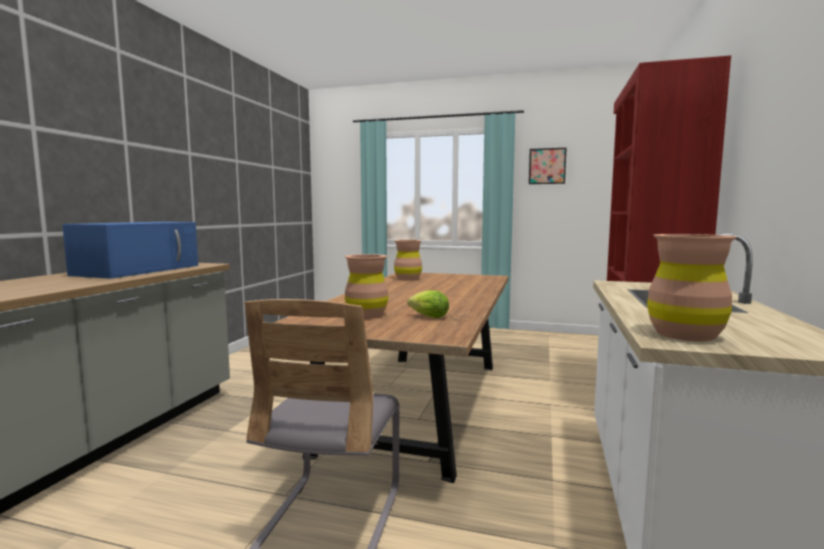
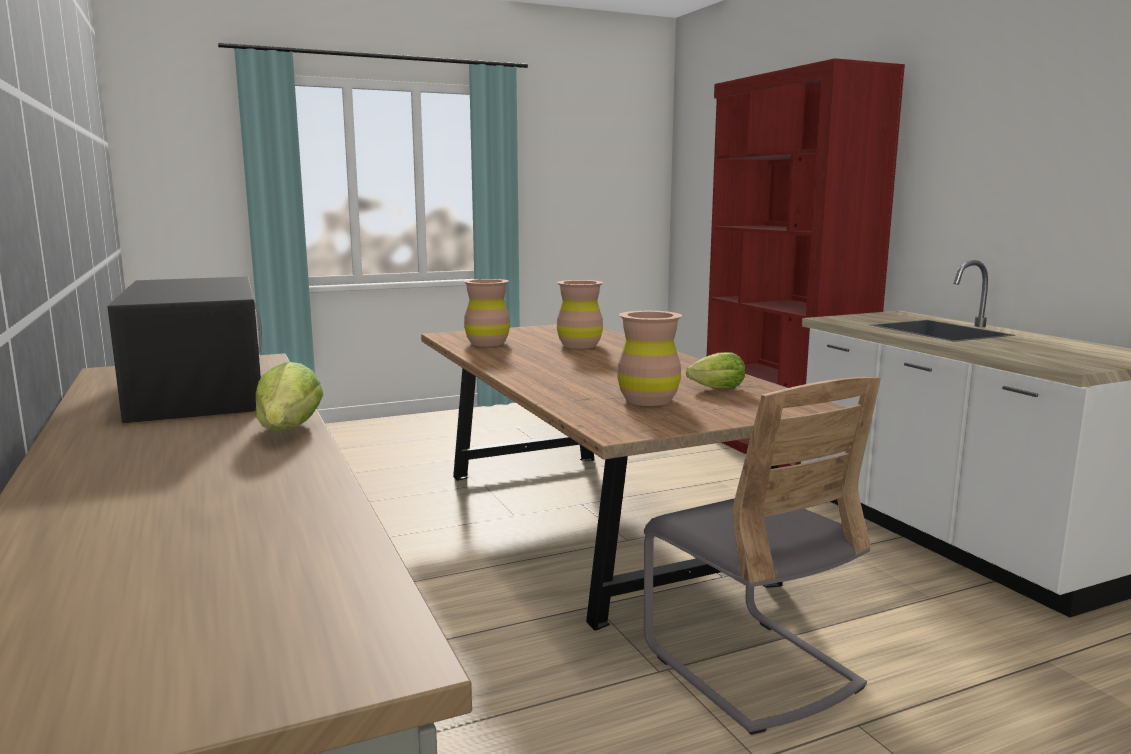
camera: 40 degrees left, 5 degrees up
(77, 285) = (289, 430): none -> lettuce
(139, 270) = (198, 388): blue microwave -> black microwave
(547, 166) = (555, 152): picture -> none
(685, 334) = (1061, 360): brown vase -> brown vase (579, 345)

